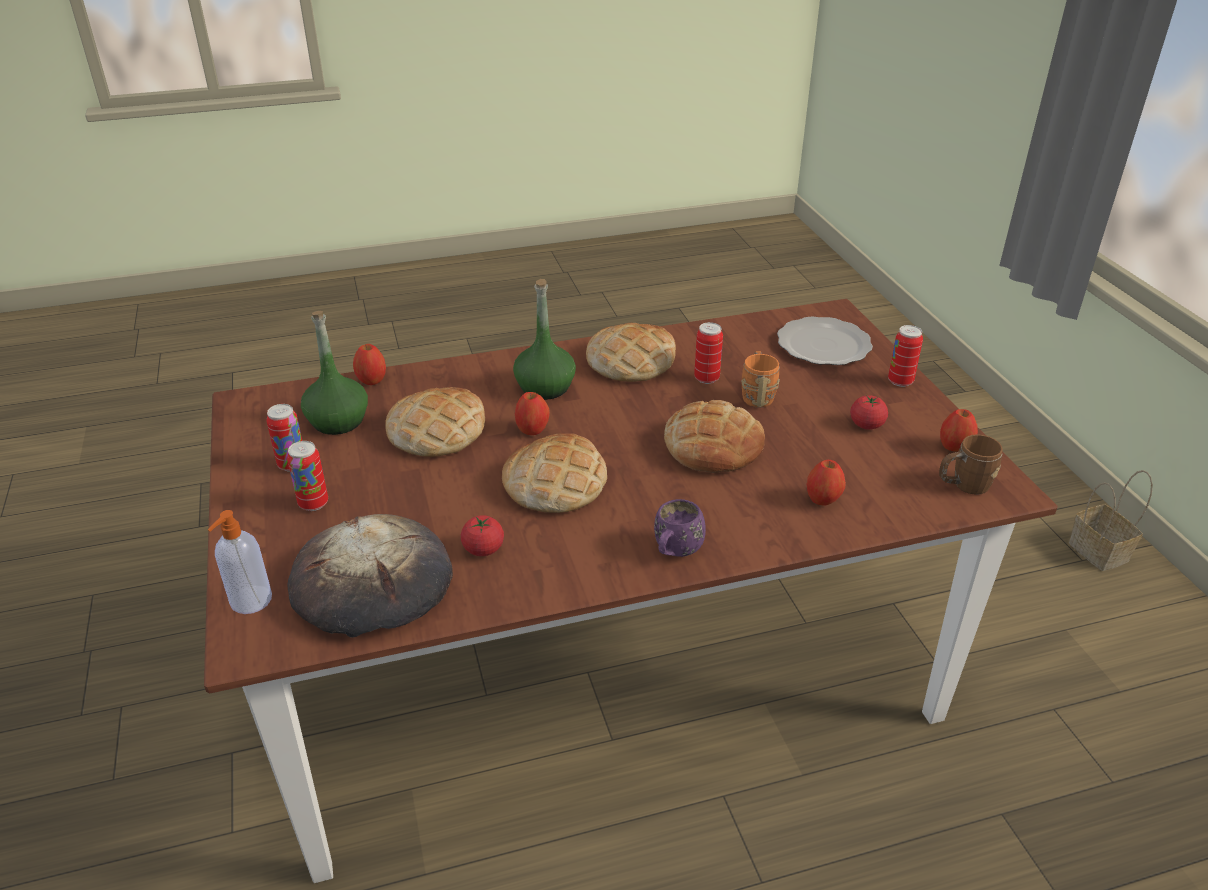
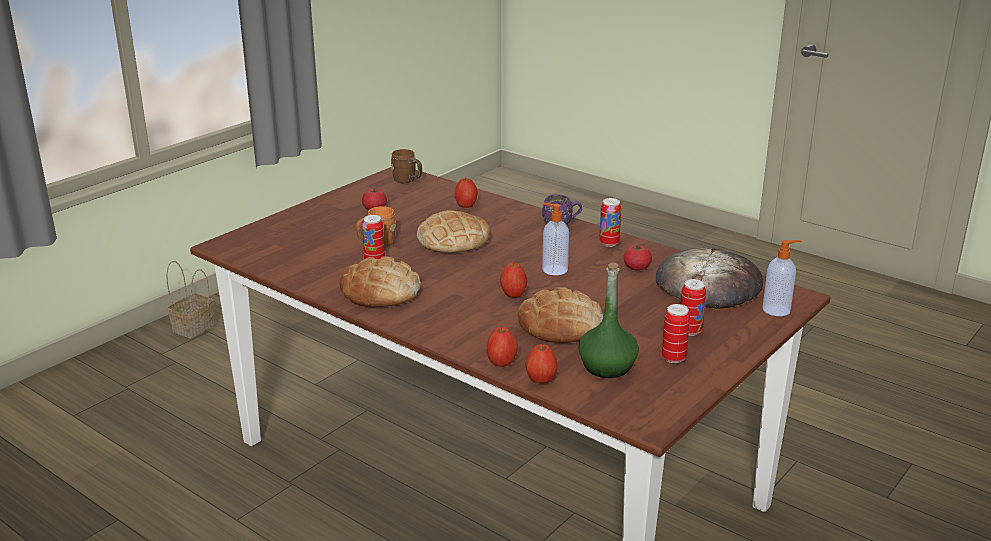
camera: 125 degrees left, 10 degrees down
(545, 387) = (457, 308): green bottle -> none
(555, 482) = (554, 269): bread -> soap dispenser
(825, 345) = (281, 238): plate -> none
(900, 381) = (309, 210): can -> can (609, 243)
(954, 447) = (372, 187): apple -> apple (501, 362)

